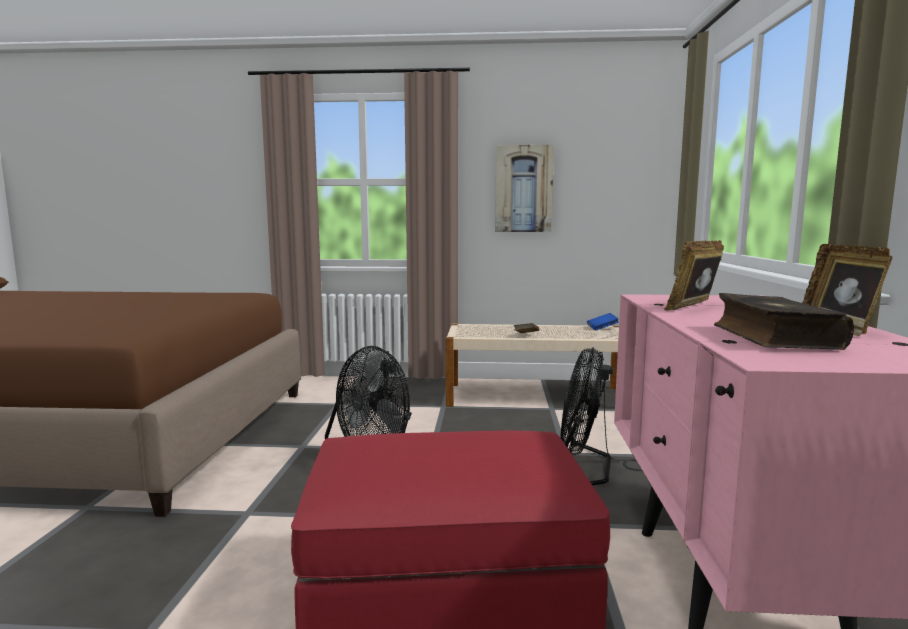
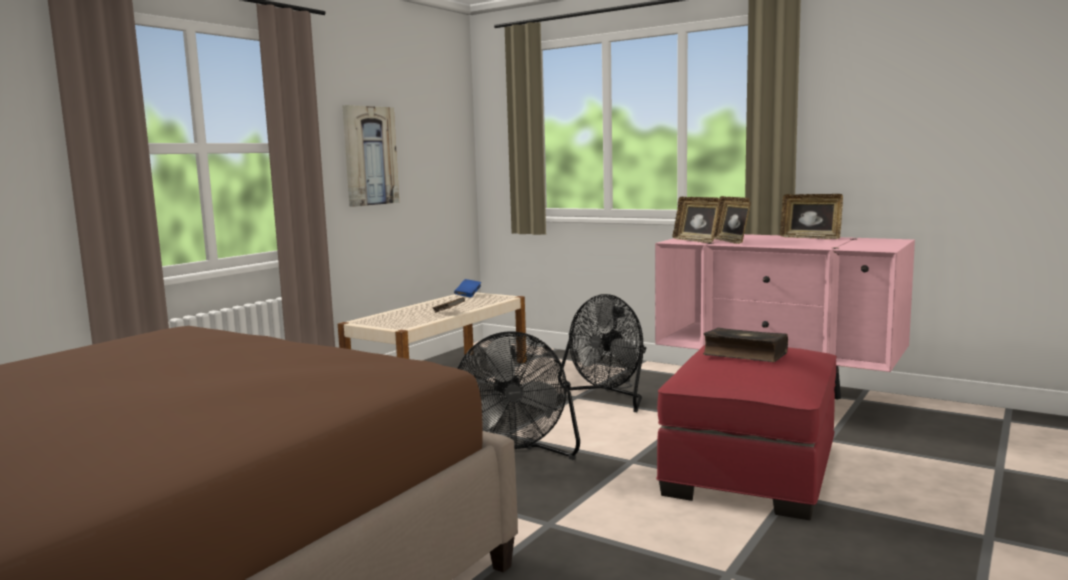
camera: 60 degrees left, 0 degrees up
(665, 300) = (696, 241): none -> picture frame
(772, 337) = (832, 244): book -> book (744, 354)

